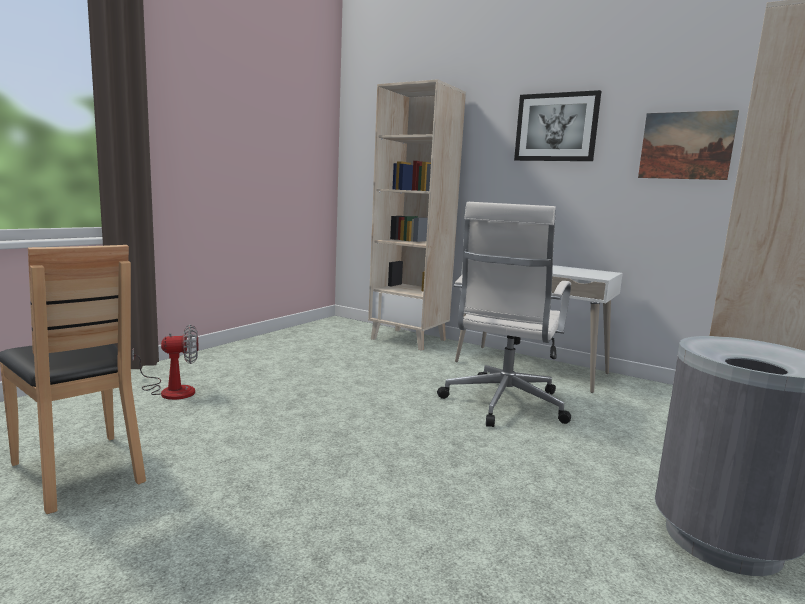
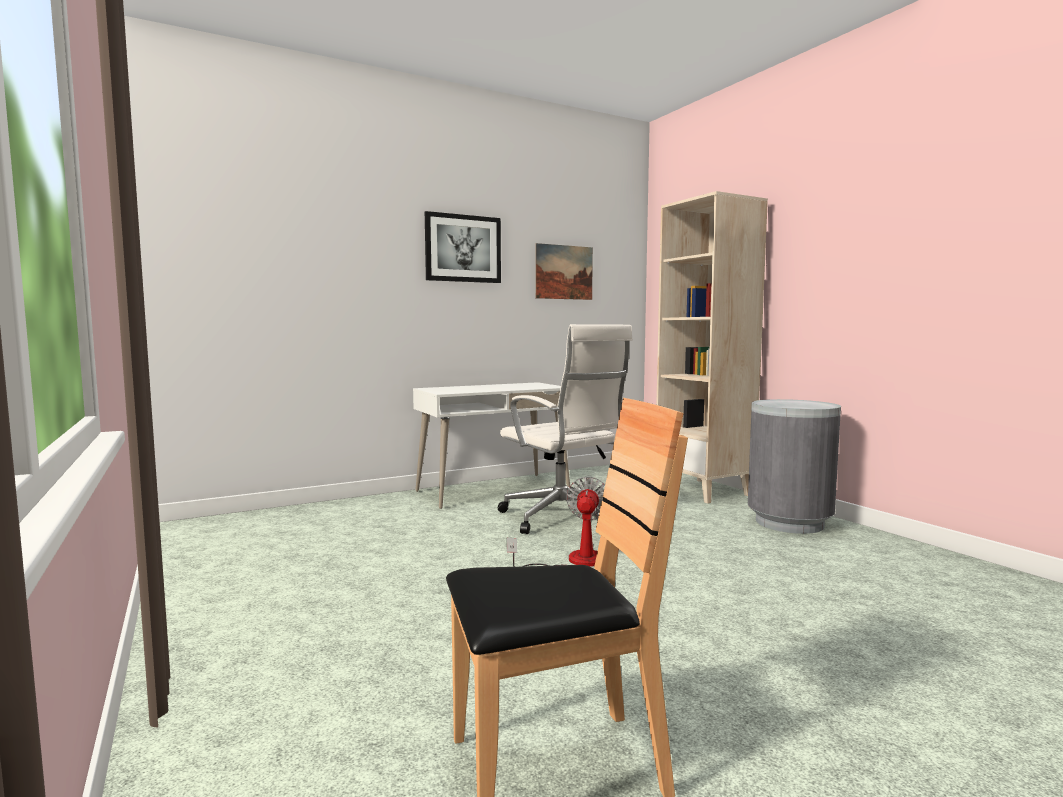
camera: 60 degrees left, 5 degrees down
(171, 390) = (307, 677): fan -> fan (574, 562)
(409, 339) = (337, 509): beige bookcase -> none

